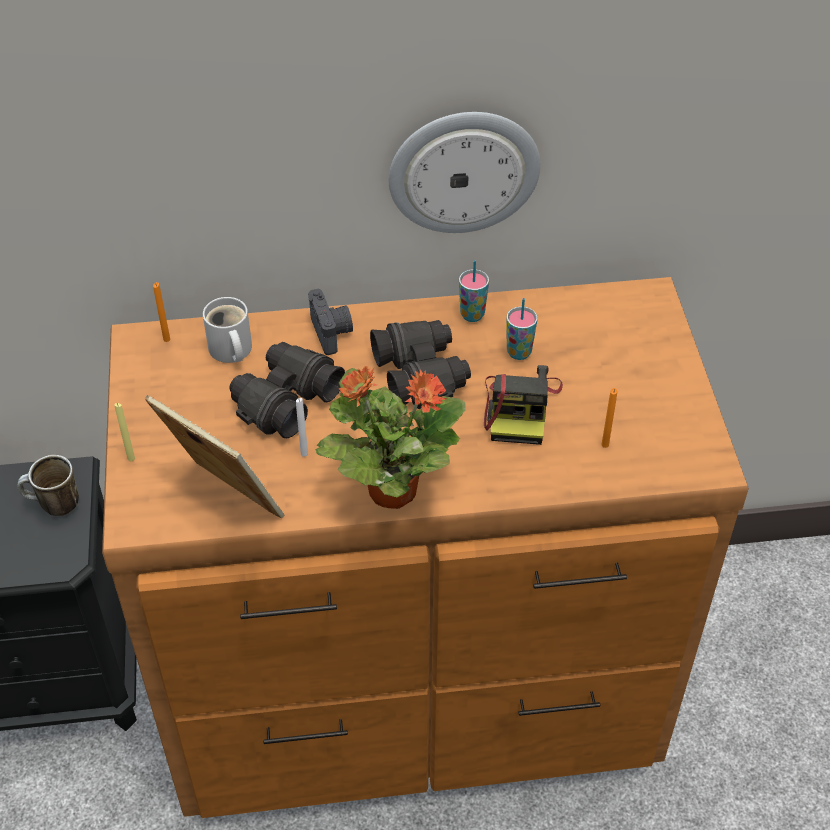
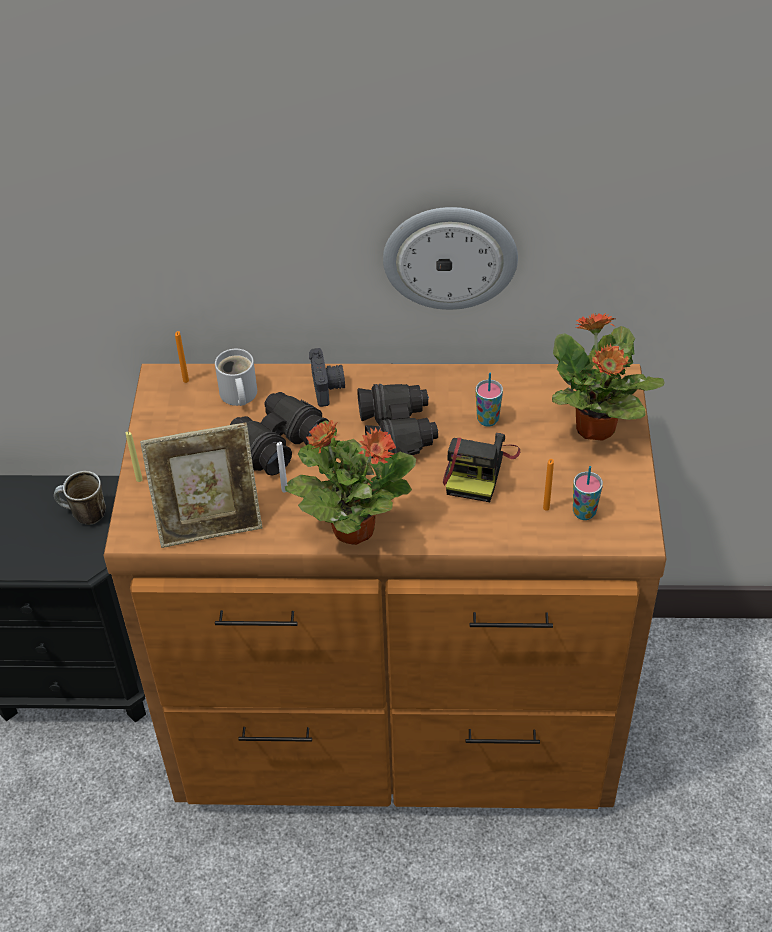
camera: 10 degrees right, 0 degrees up
(223, 501) = (210, 523): picture frame -> picture frame turned 120 degrees clockwise
(472, 315) = (453, 382): cup -> cup (584, 512)
(639, 351) = (595, 429): none -> potted plant

